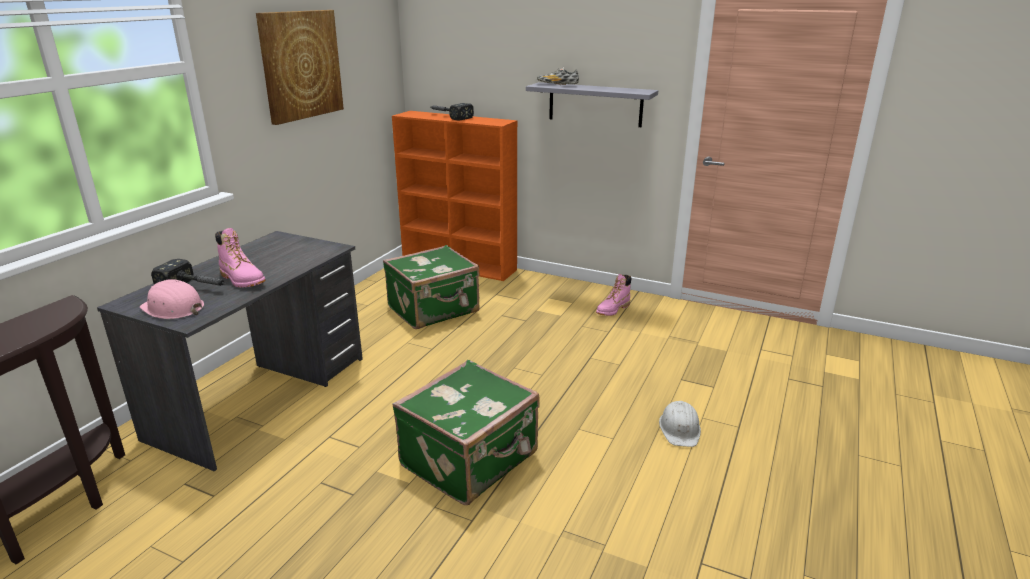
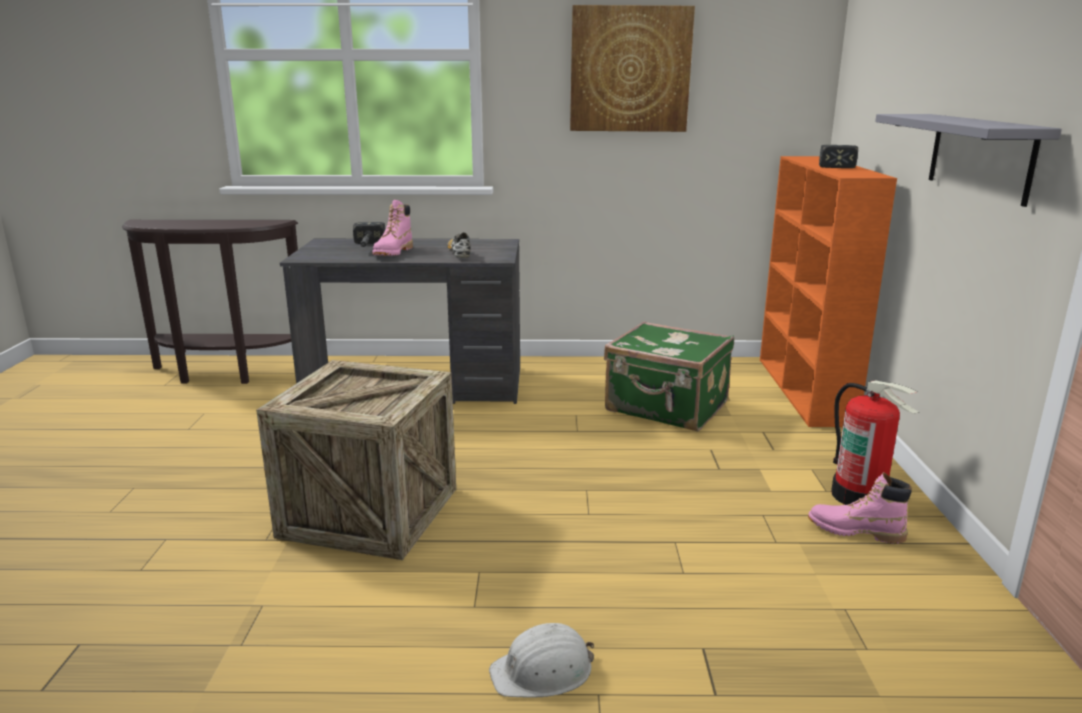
camera: 65 degrees right, 5 degrees down
(173, 308) = (322, 251): pink hard hat -> none
(471, 460) = (370, 512): green suitcase -> crate
(557, 85) = (928, 115): shoe -> shoe (459, 254)
(583, 296) = (860, 496): none -> fire extinguisher

